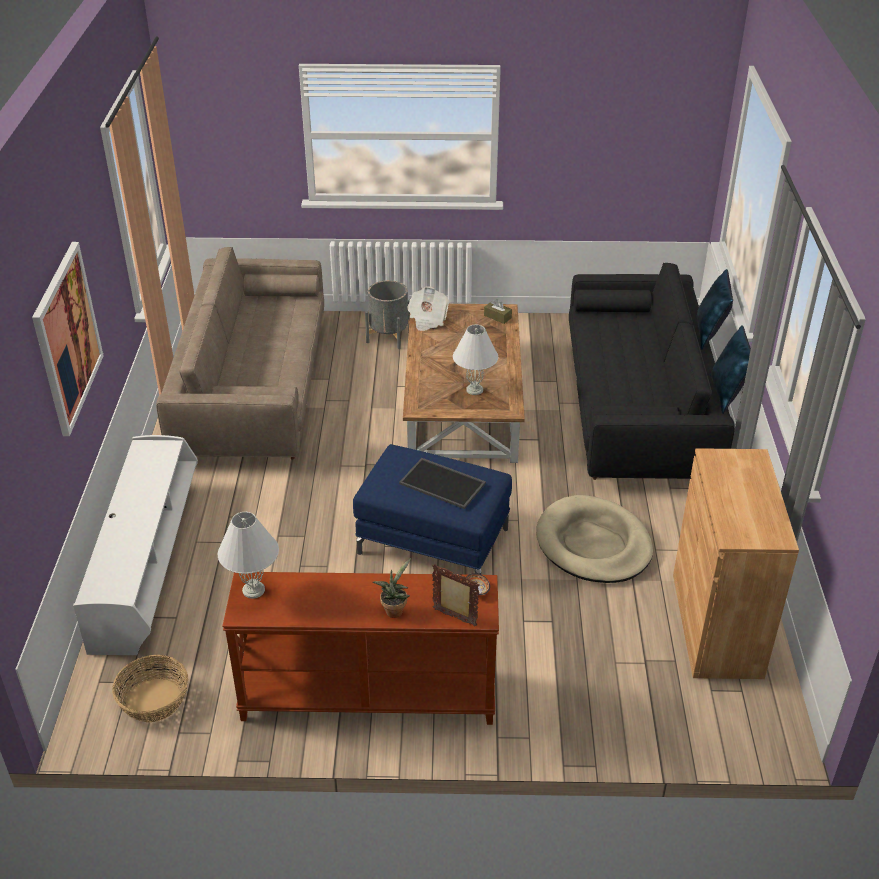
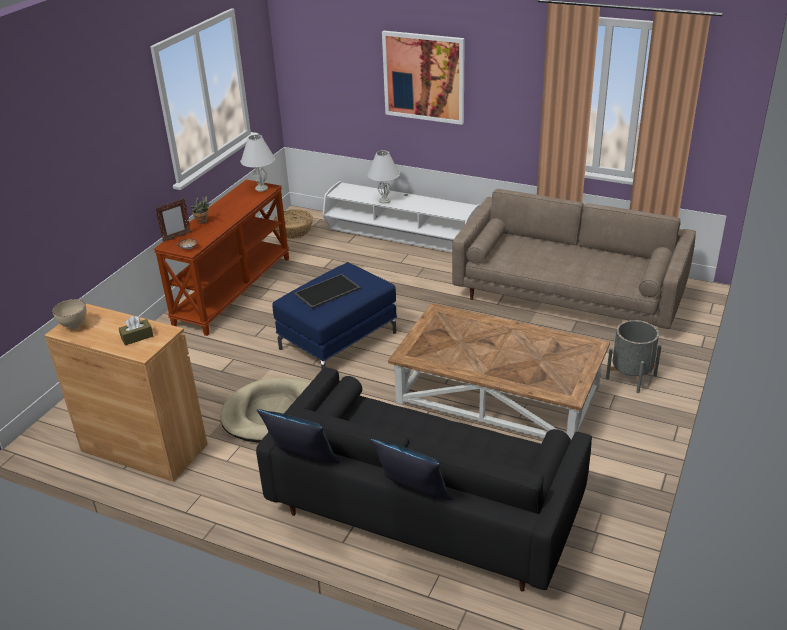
camera: 115 degrees right, 5 degrees down
(427, 319) = (574, 344): newspaper -> none
(474, 390) = (444, 344): white table lamp -> white table lamp (384, 200)
(497, 317) = (560, 387): brown tissue box -> brown tissue box (137, 337)
(765, 533) = (73, 326): none -> beige bowl

